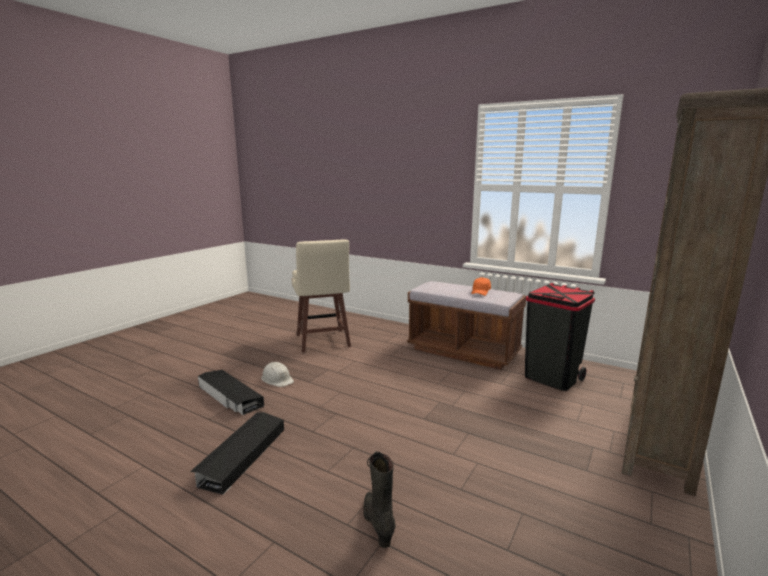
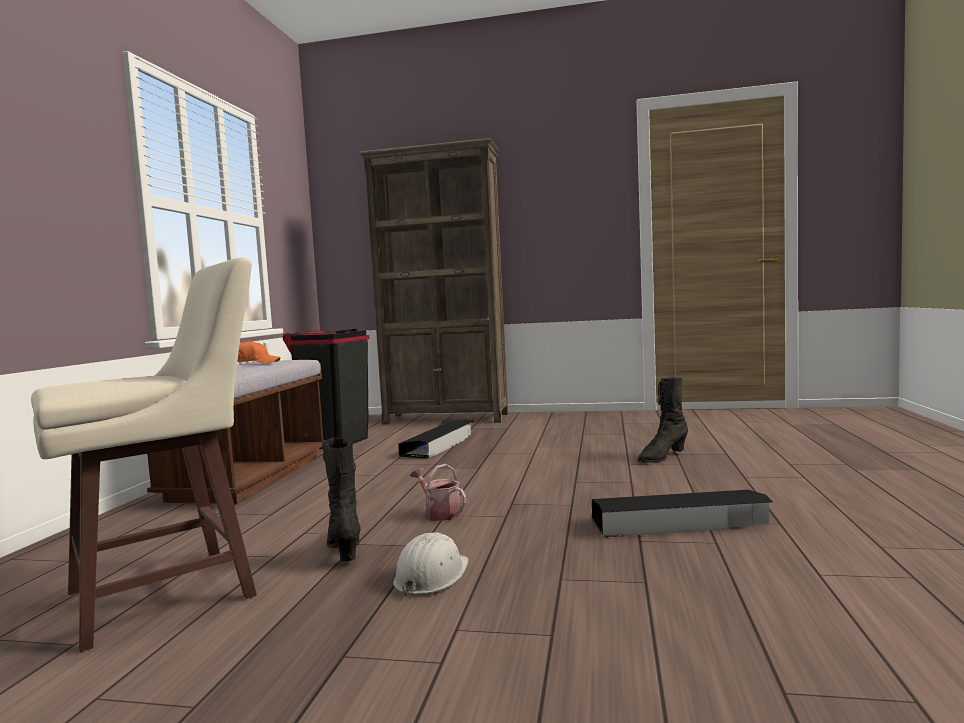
camera: 110 degrees left, 10 degrees down
(230, 396) = (548, 596): black storage box -> black storage box (440, 445)
(324, 367) = (345, 549): none -> black boot
(344, 391) = (440, 513): none -> watering can

